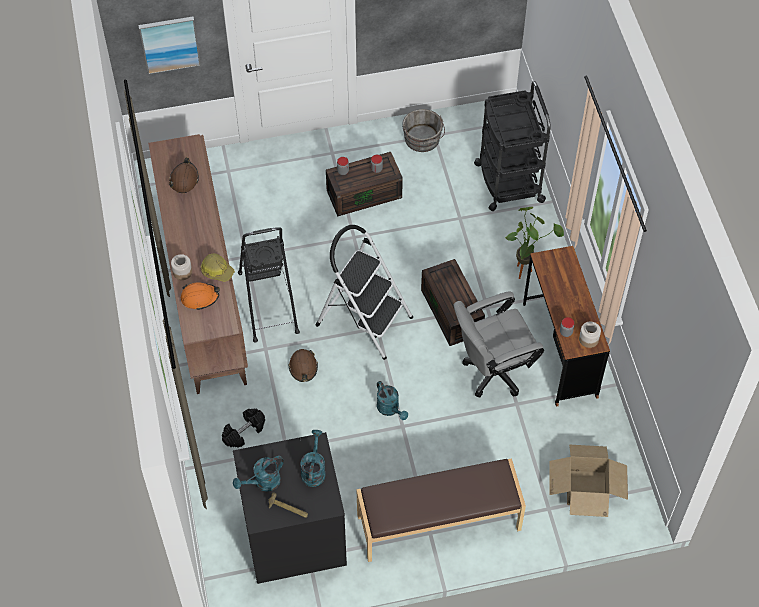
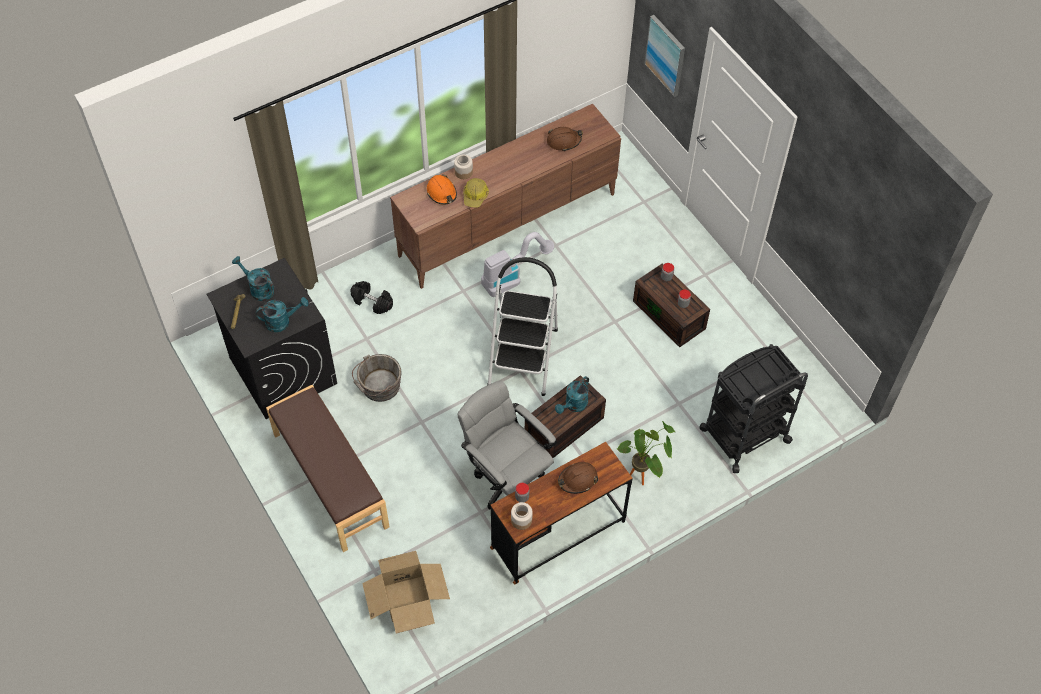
camera: 70 degrees right, 0 degrees up
(268, 303) = (512, 277): step ladder -> vacuum cleaner
(303, 367) = (454, 325): brown hard hat -> brown hard hat (577, 480)
(390, 409) = (435, 407): turquoise watering can -> turquoise watering can (574, 405)
(423, 140) = (759, 344): grey bucket -> grey bucket (378, 386)

